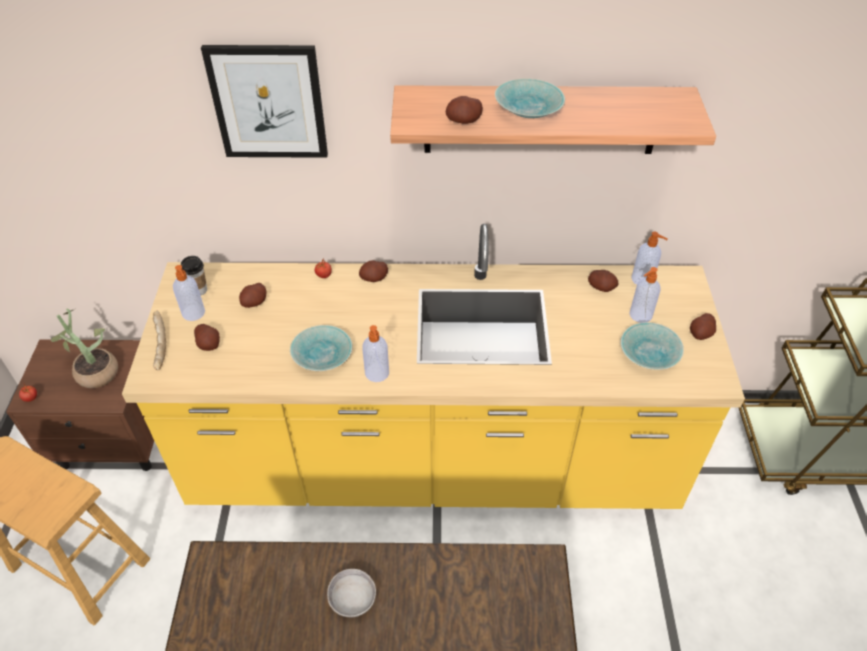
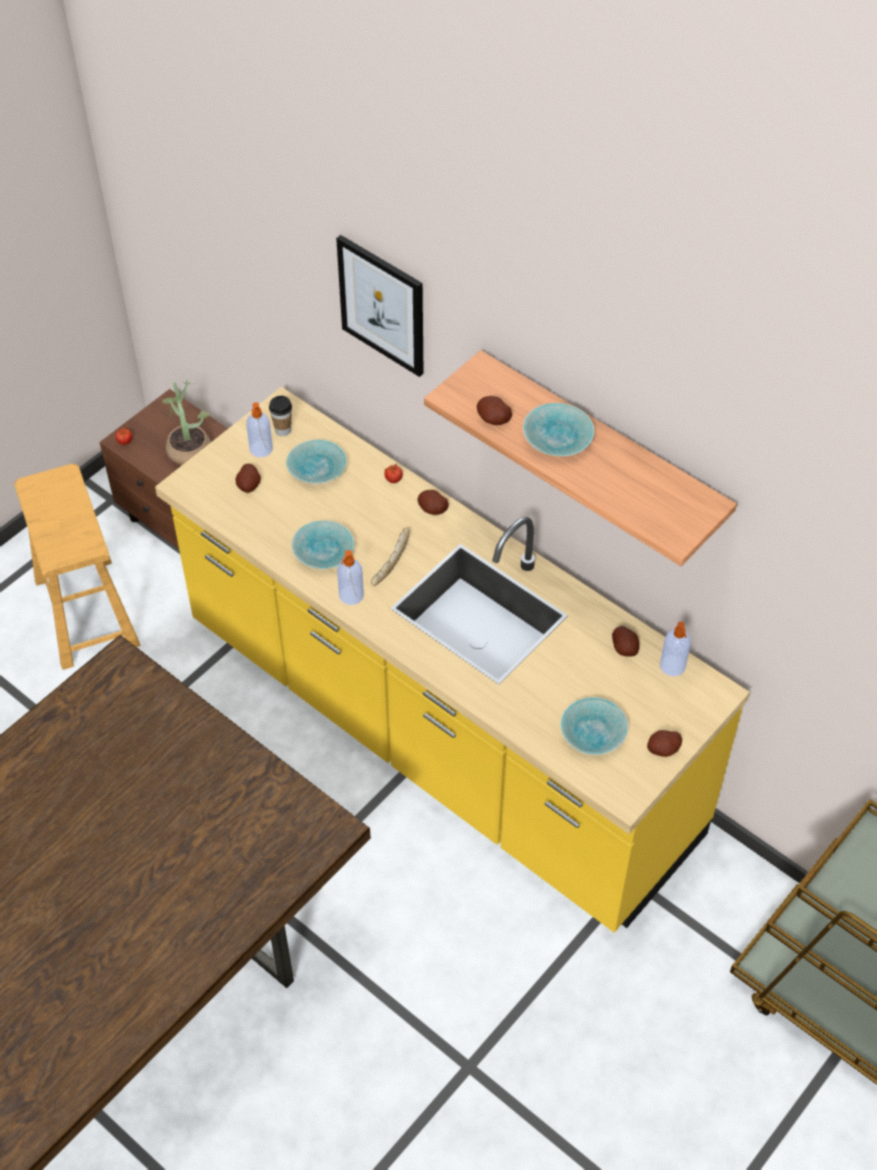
camera: 40 degrees right, 5 degrees up
(158, 345) = (212, 461): bread -> bread (390, 561)
(254, 302) = (315, 469): potato -> turquoise bowl
(352, 599) = (186, 751): grey bowl -> none
(640, 315) = (628, 696): soap dispenser -> none

